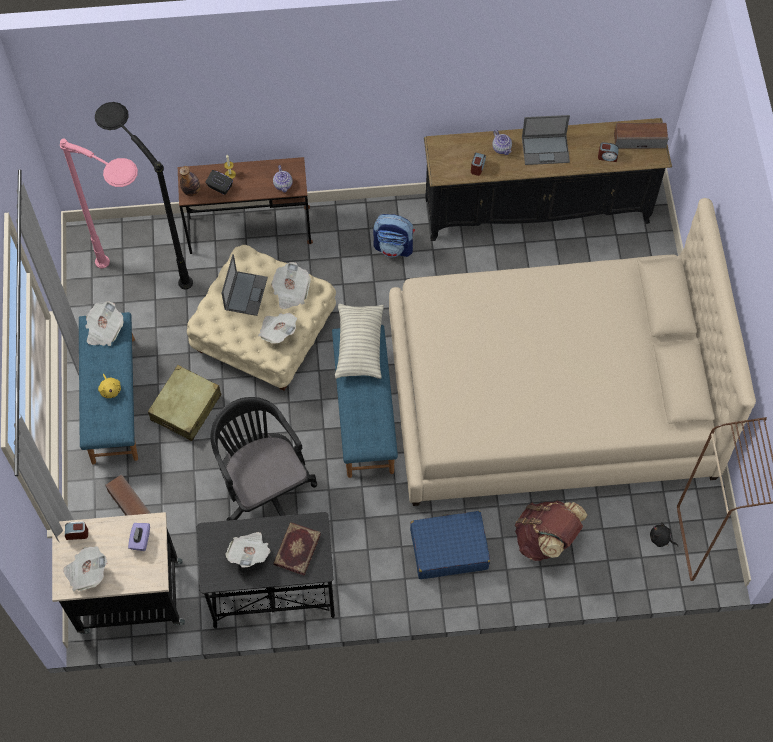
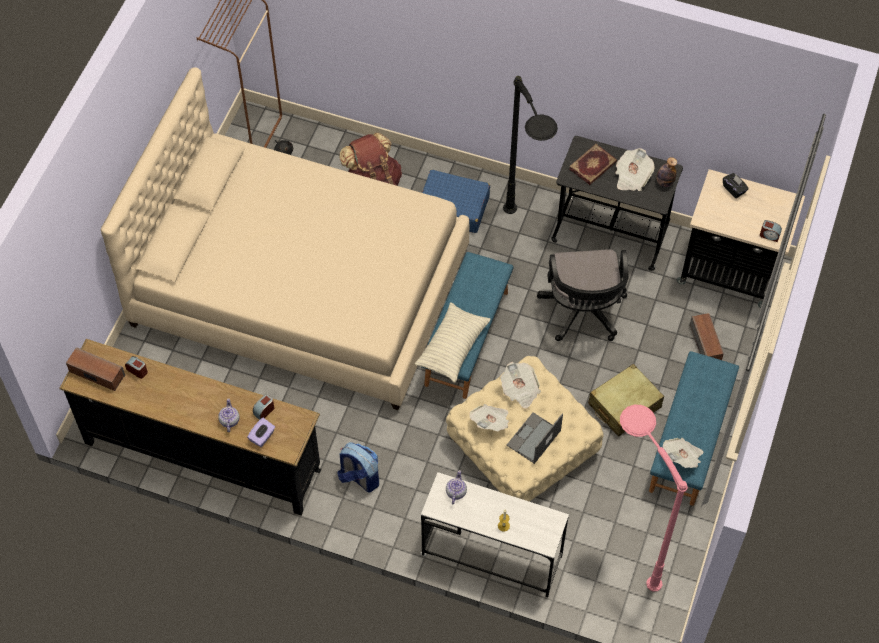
camera: 155 degrees left, 5 degrees down
(86, 572) = (770, 204): newspaper -> none
(110, 389) = (695, 400): yellow plush toy -> none
(140, 540) = (718, 211): purple tissue box -> purple tissue box (262, 437)
(156, 253) = (595, 570): black floor lamp -> black floor lamp (524, 243)
(191, 191) = (550, 524): bottle -> bottle (664, 182)
(220, 187) = (520, 516): black tissue box -> black tissue box (734, 189)
(249, 230) = (491, 555): brown desk -> white desk
(546, 149) = (189, 401): laptop -> none

